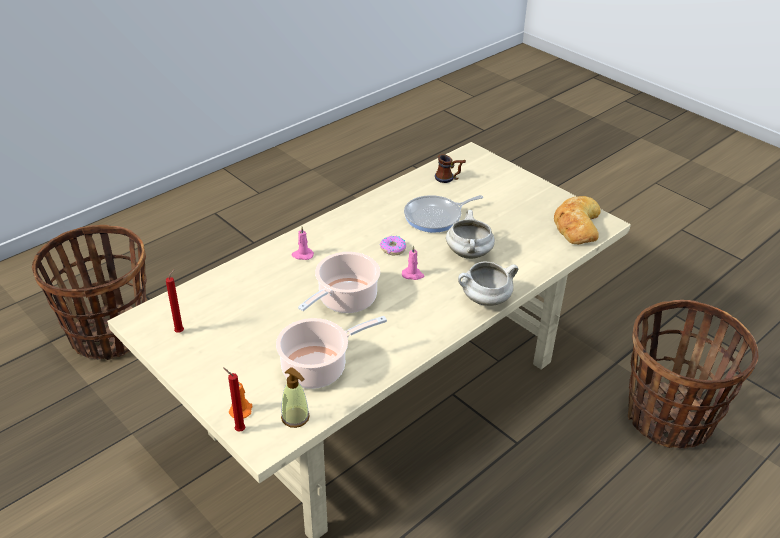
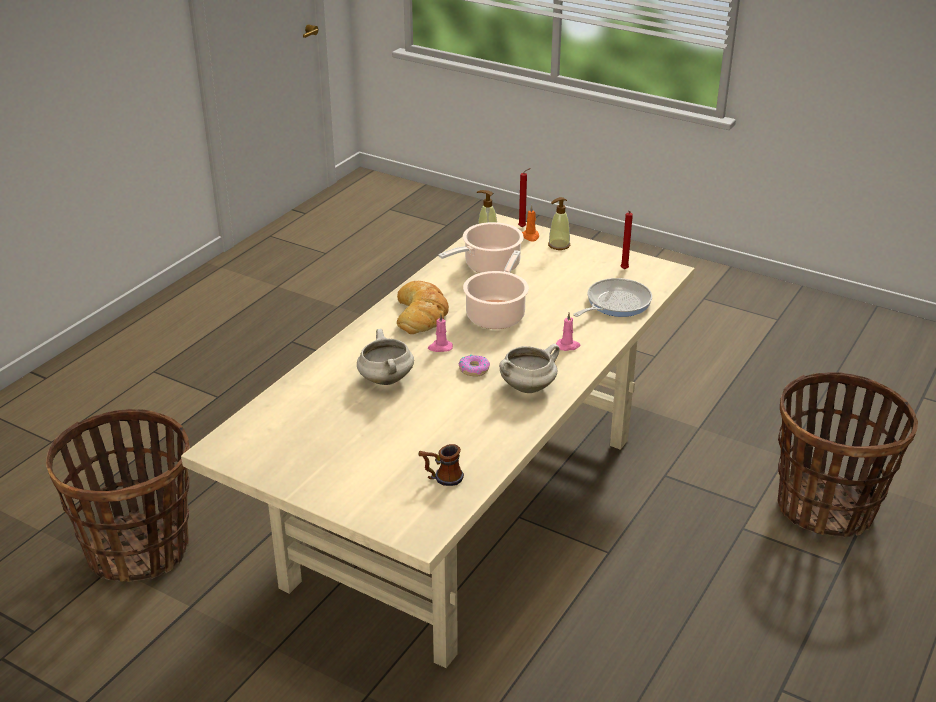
camera: 165 degrees right, 5 degrees down
(219, 385) = (558, 245): none -> soap dispenser
(436, 217) = (439, 416): frying pan -> frying pan (615, 303)
(485, 300) = (357, 337): white cooking pot -> white cooking pot (528, 387)
(576, 225) = (255, 439): bread -> bread (422, 313)

